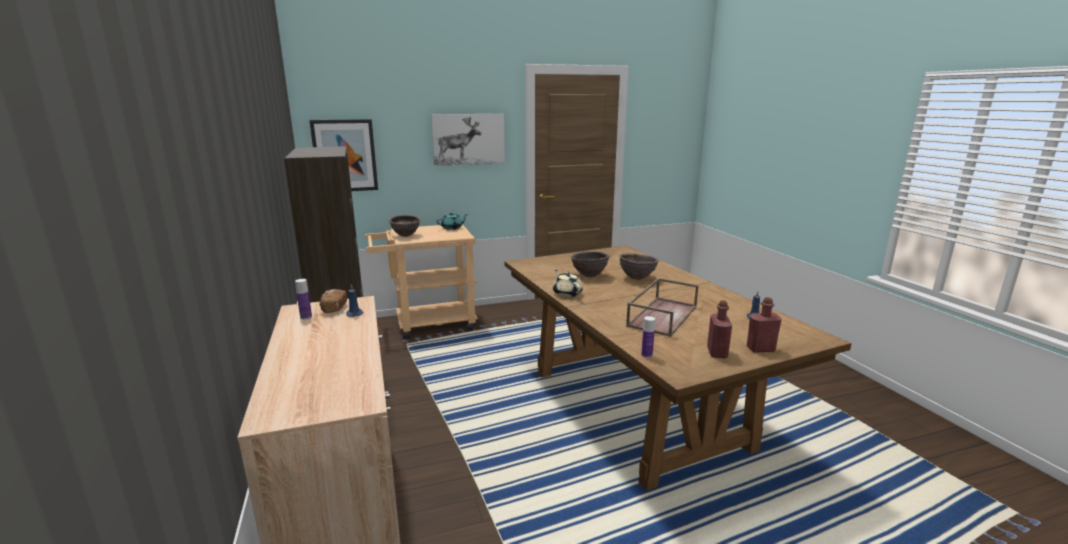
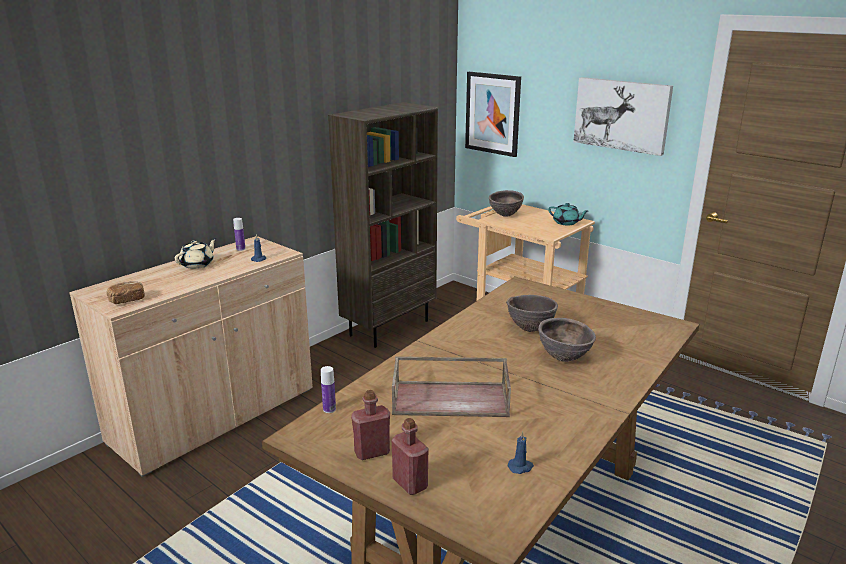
camera: 60 degrees right, 5 degrees up
(333, 308) = (263, 250): bread -> bread (127, 300)
(567, 293) = (455, 331): beige teapot -> beige teapot (198, 264)

